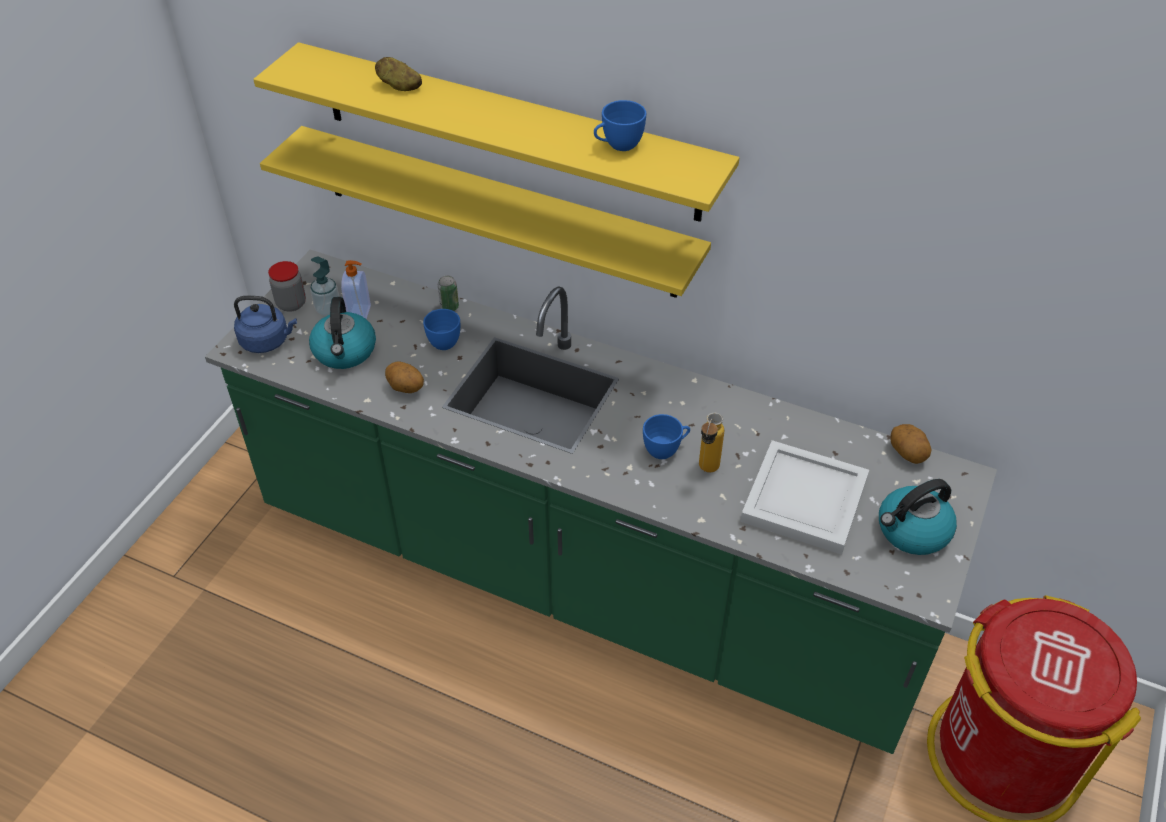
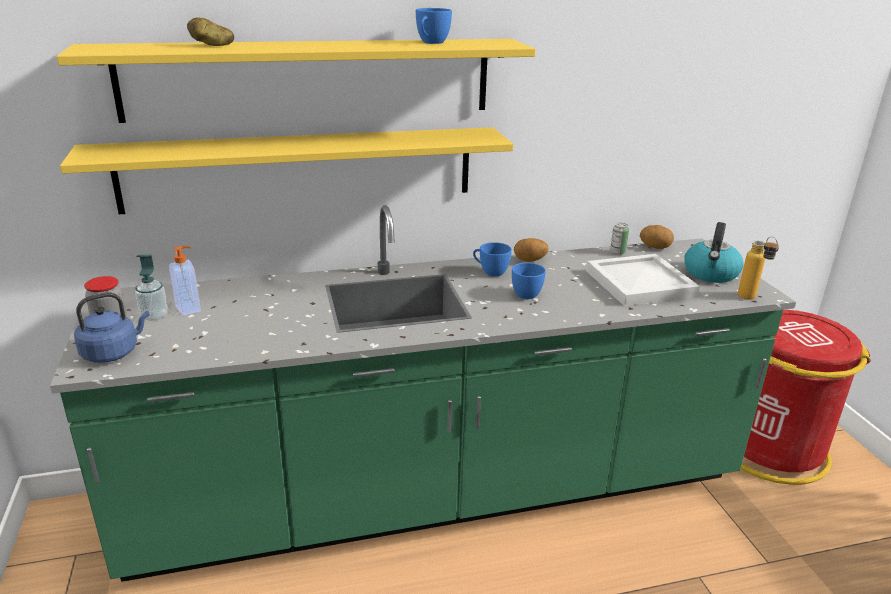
camera: 40 degrees left, 20 degrees down
(345, 352) = (204, 333): kettle -> none
(405, 388) = (290, 333): potato -> potato (530, 260)
(442, 340) = (285, 299): blue cup -> blue cup (490, 272)
(449, 307) = (266, 282): can -> can (617, 252)
(706, 472) = (568, 293): bottle -> bottle (751, 299)

